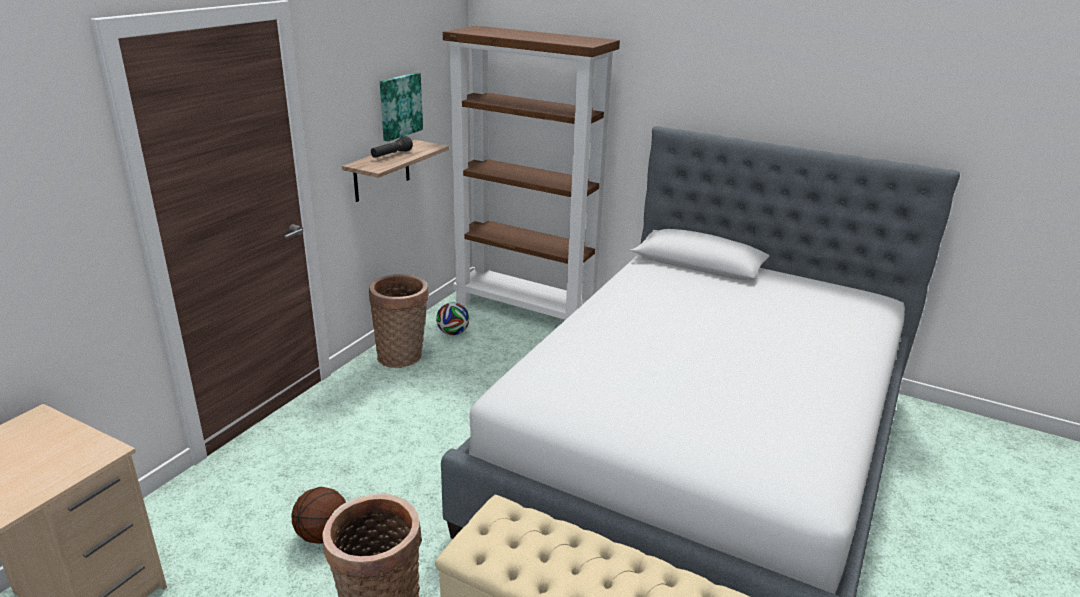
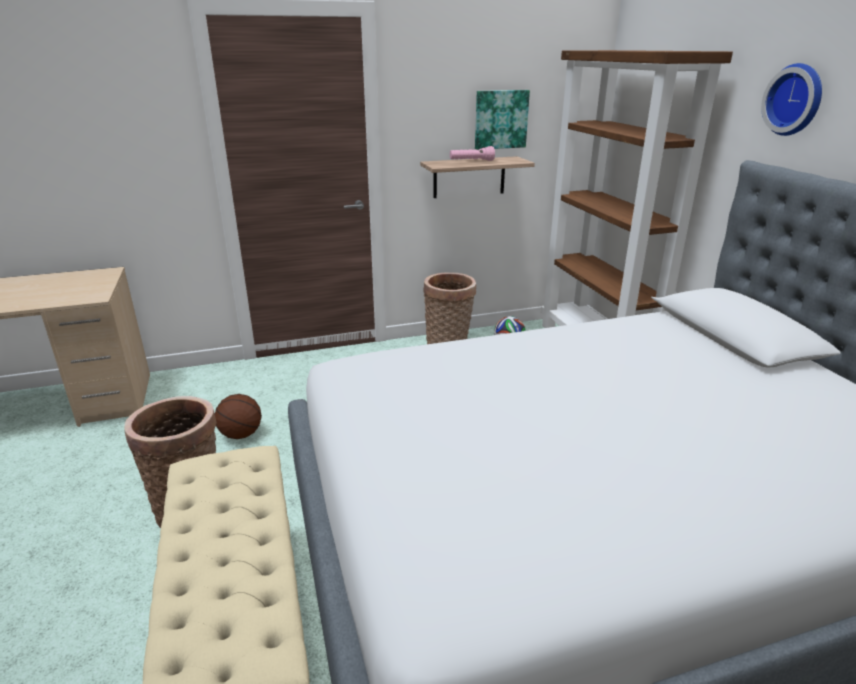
camera: 45 degrees right, 0 degrees up
(391, 155) = (471, 161): black flashlight -> pink flashlight
(681, 79) = (796, 100): none -> wall clock

